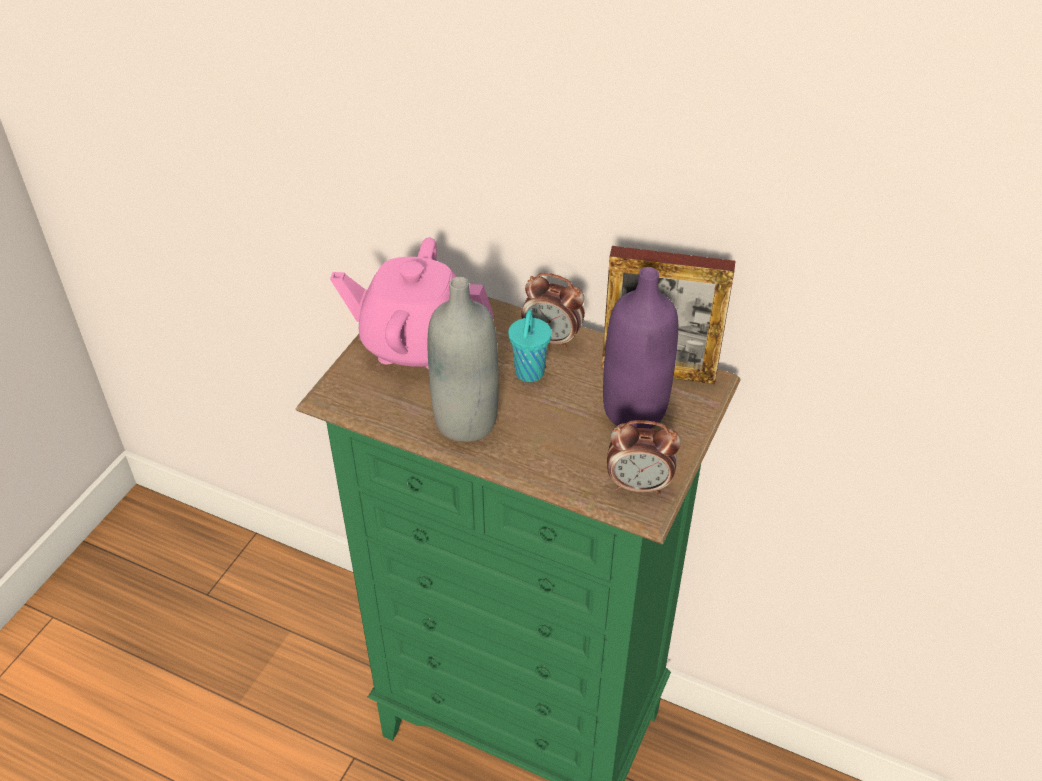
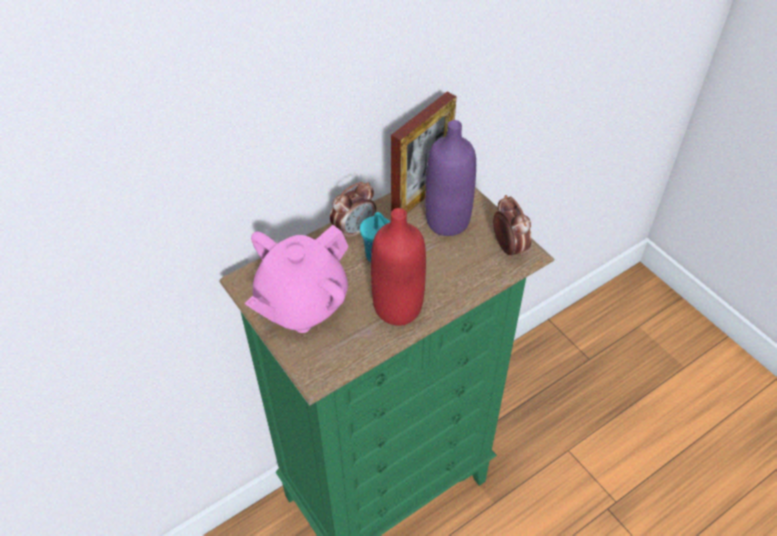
camera: 60 degrees left, 5 degrees up
(466, 421) = (398, 308): grey bottle -> red bottle
(639, 485) = (508, 248): alarm clock -> alarm clock turned 60 degrees counterclockwise

